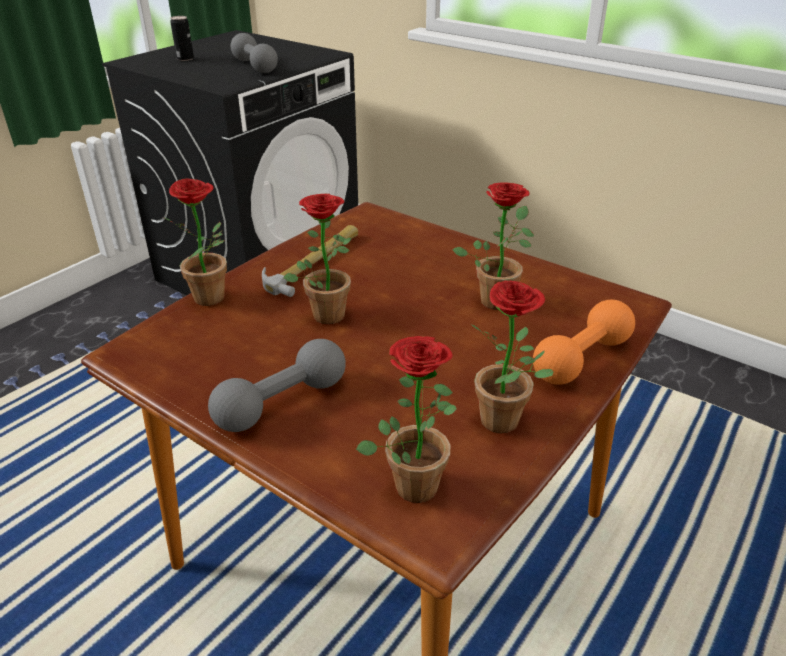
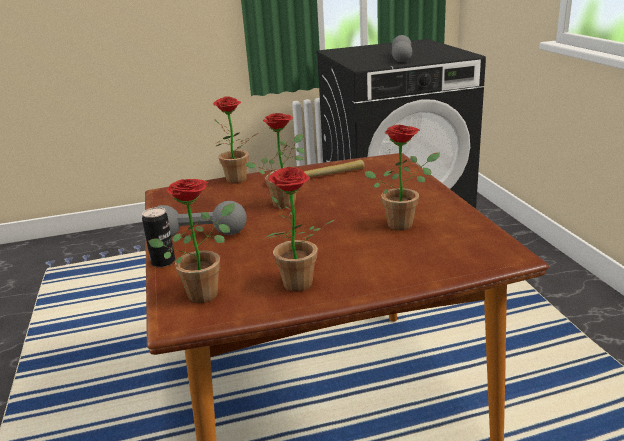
camera: 40 degrees right, 10 degrees down
(185, 59) = (366, 51): can -> can (163, 262)
(581, 359) = (407, 273): orange dumbbell -> none

